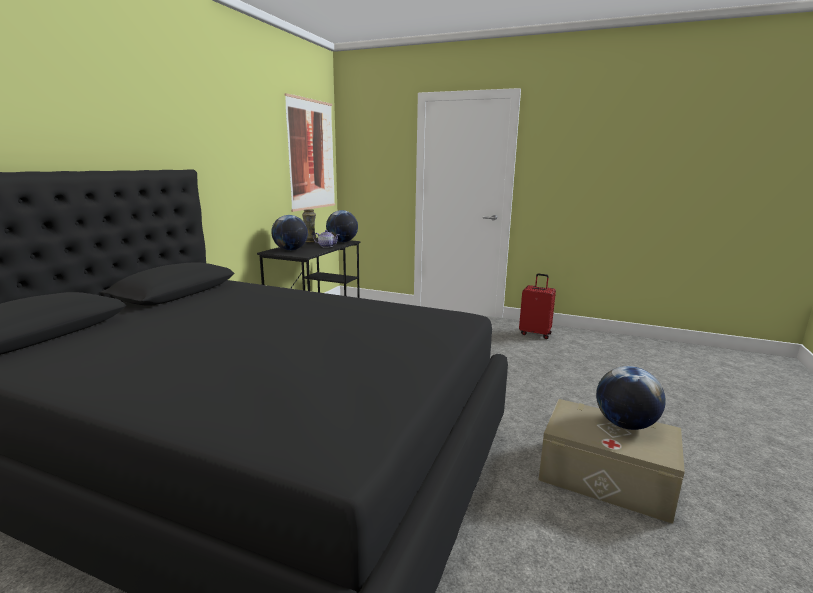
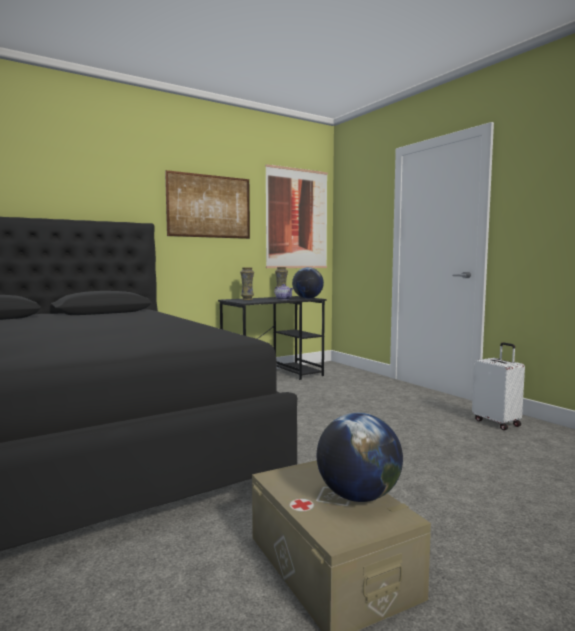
camera: 35 degrees right, 10 degrees down
(240, 144) = (209, 206): none -> picture
(290, 250) = (247, 299): globe -> vase
(535, 333) = (497, 423): red suitcase -> white suitcase

